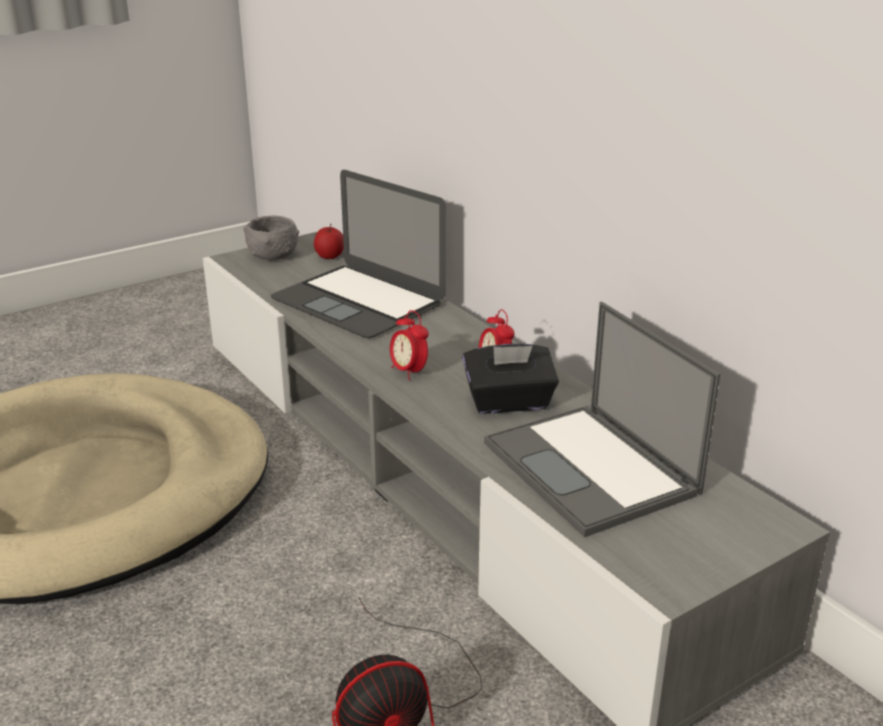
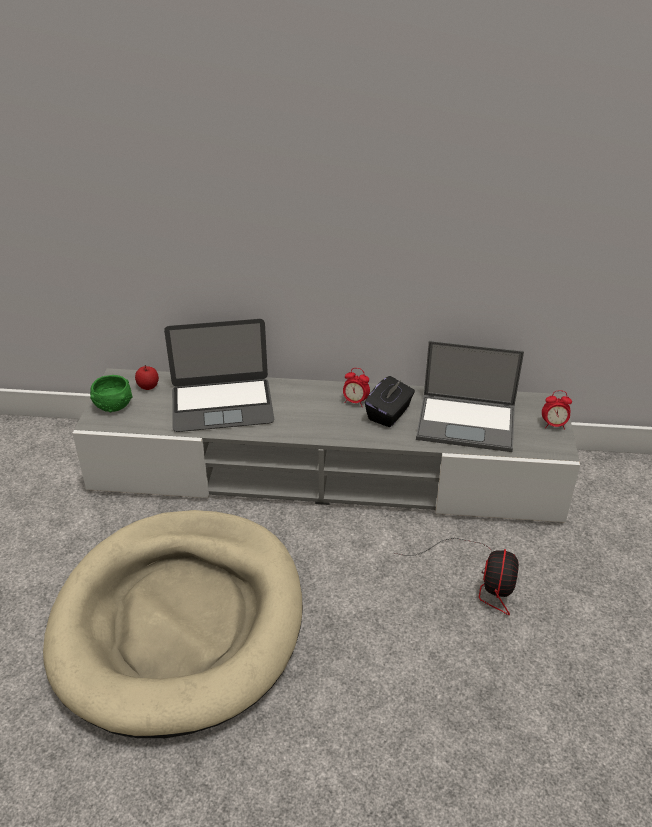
camera: 50 degrees left, 10 degrees up
(273, 255) = (113, 405): grey bowl -> green bowl
(409, 372) = (323, 427): alarm clock -> alarm clock (554, 425)

